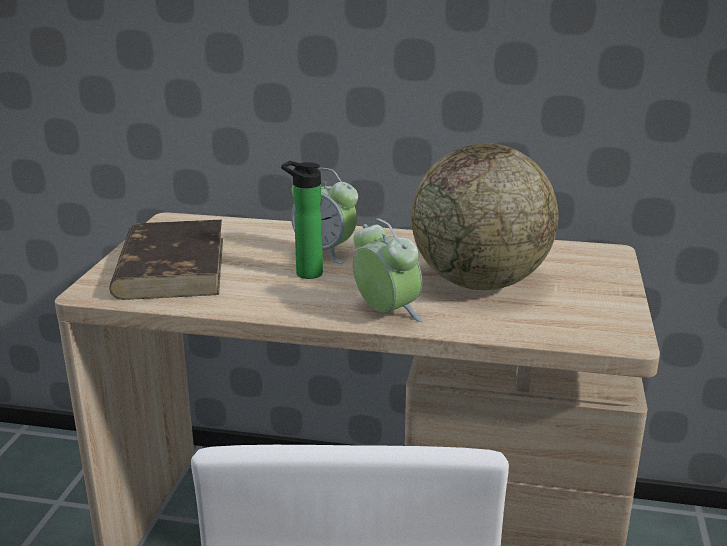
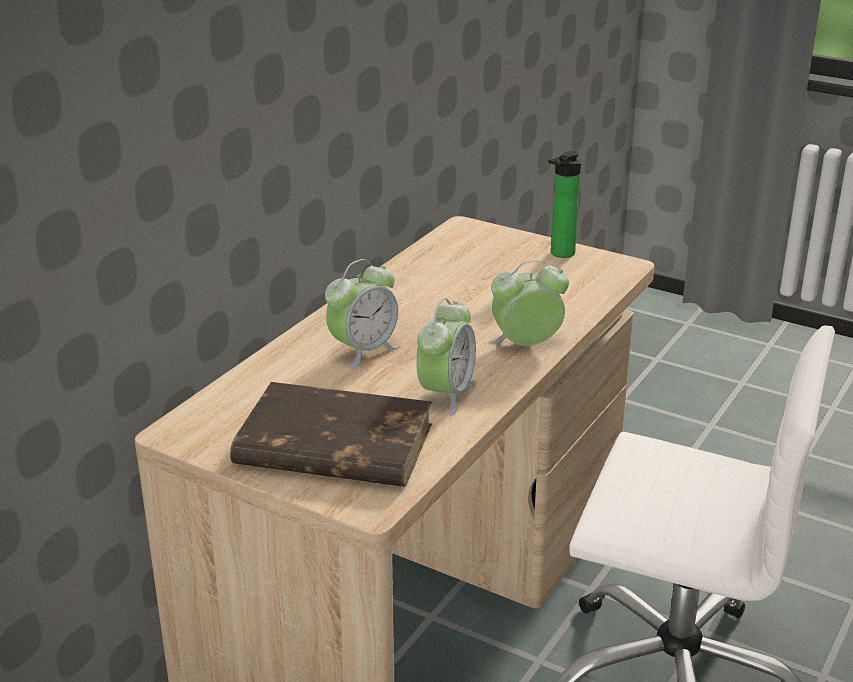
camera: 70 degrees left, 5 degrees up
(271, 293) = (446, 394): none -> alarm clock
(305, 273) = (409, 369): bottle -> bottle (560, 254)
(480, 282) = (489, 292): globe -> none

